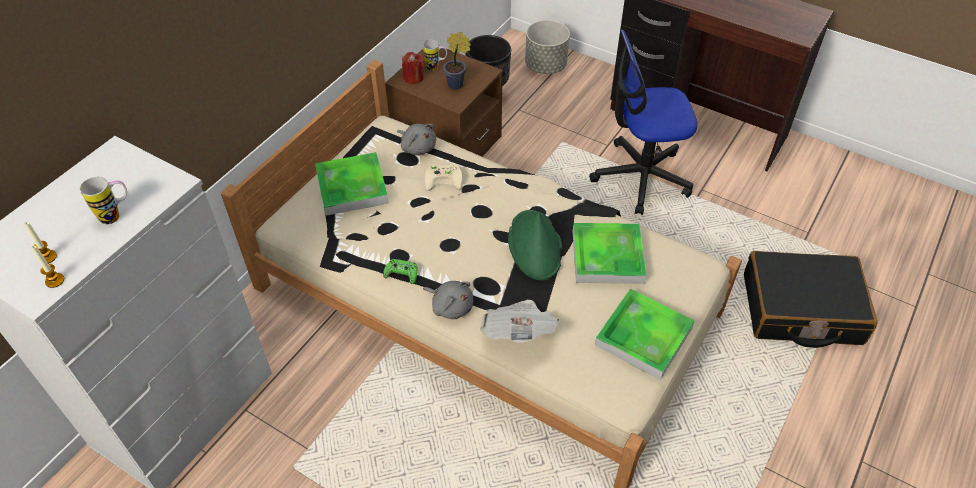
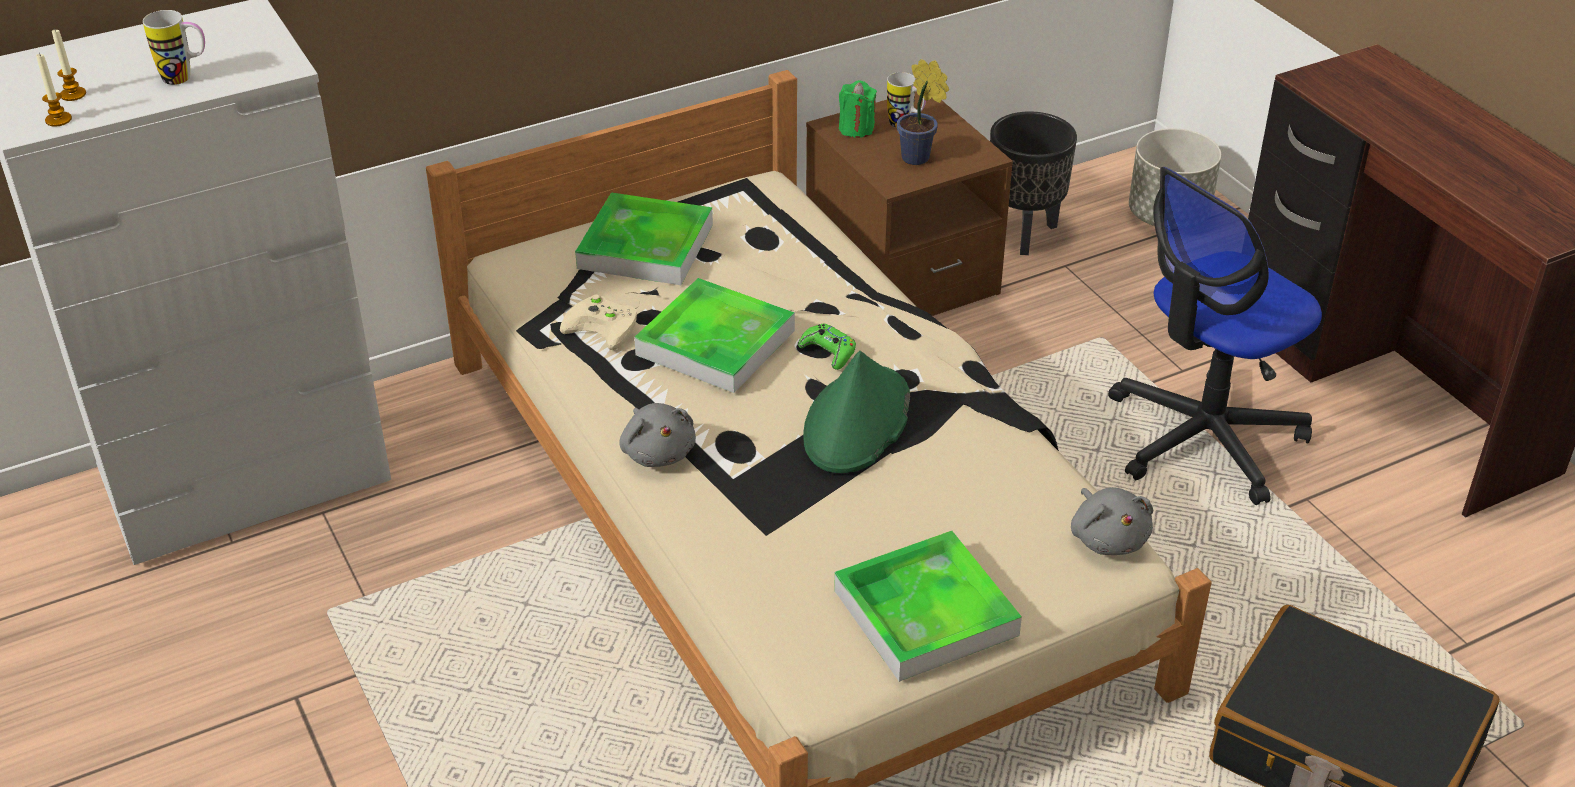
camera: 30 degrees right, 10 degrees down
(401, 274) = (621, 382): green game controller -> green game controller (828, 352)
(413, 78) = (856, 129): red candle -> green candle
(417, 147) = (791, 228): grey plush toy -> grey plush toy (1108, 538)
(444, 178) = (793, 282): beige game controller -> beige game controller (605, 326)
(518, 332) = (729, 526): newspaper -> none
(607, 256) = (964, 481): tray -> tray (715, 342)
(640, 177) = (1204, 438): office chair -> office chair turned 60 degrees counterclockwise

